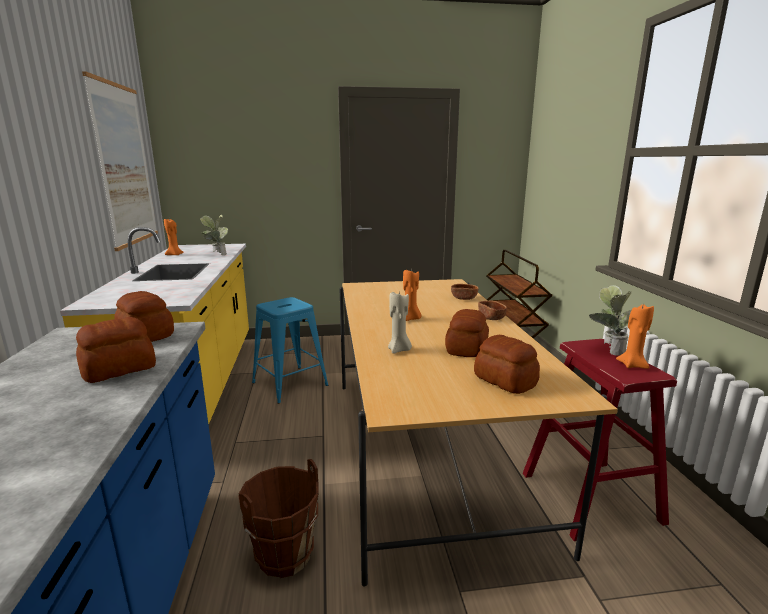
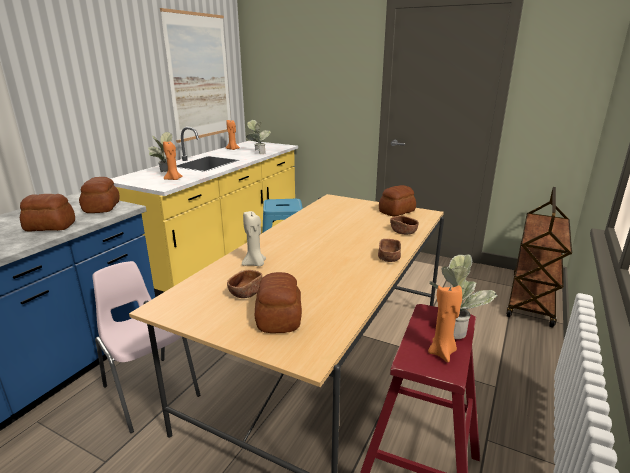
camera: 35 degrees right, 5 degrees up
(142, 289) = (165, 173): none -> potted plant
(284, 555) = (150, 390): brown bucket -> pink chair
(411, 319) = (316, 240): orange candle -> orange candle (173, 179)
(440, 373) = (245, 293): none -> brown bowl
(465, 348) = (306, 279): bread -> bread (396, 211)

